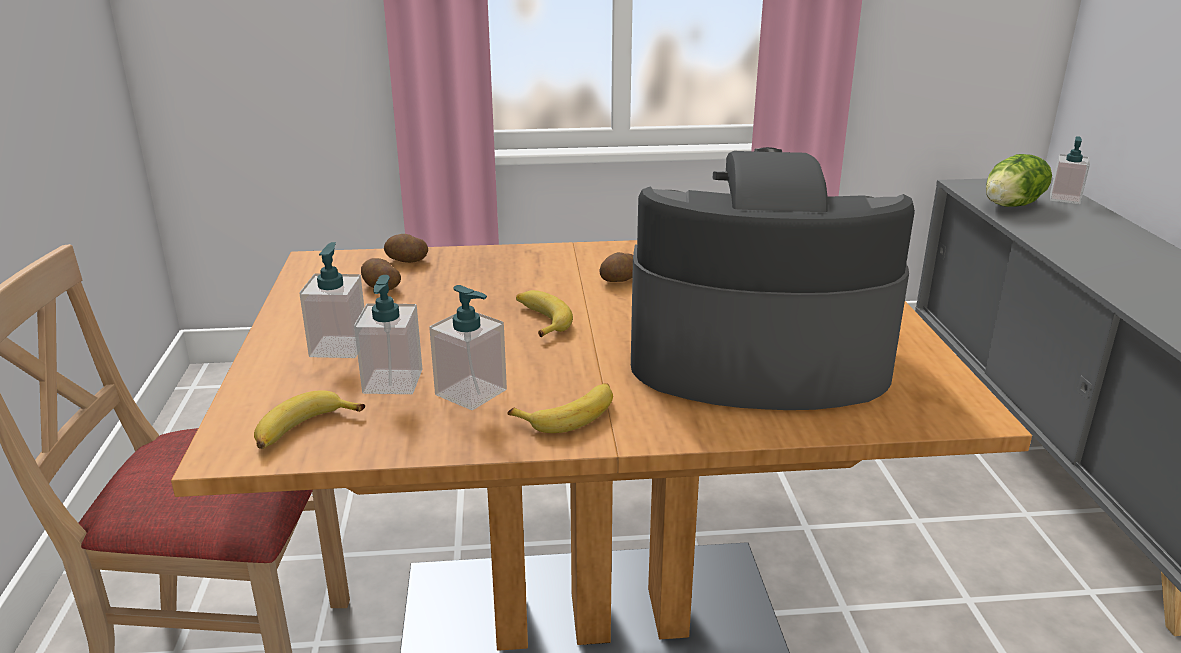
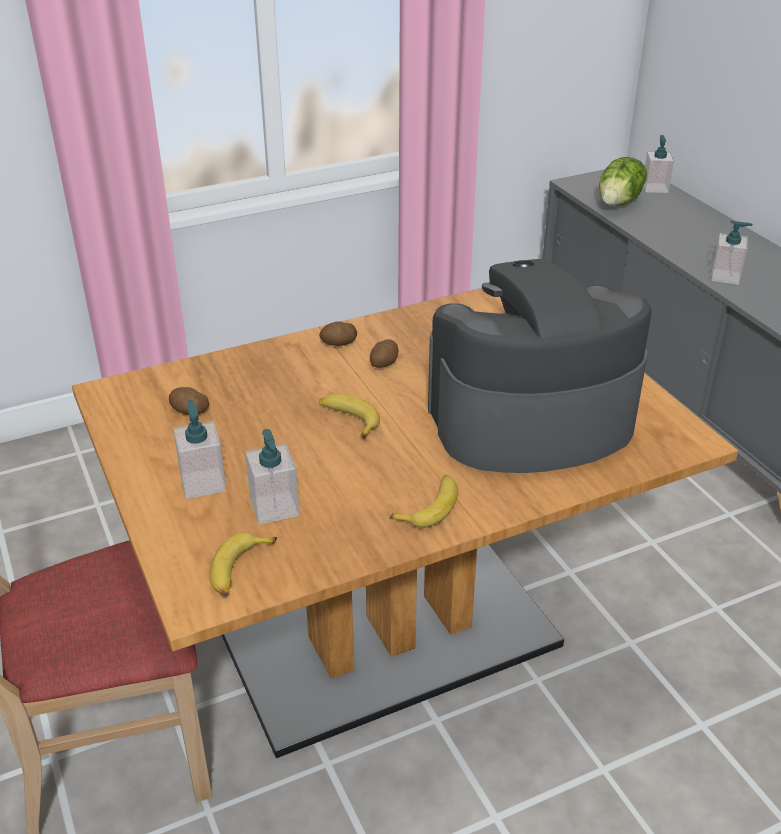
camera: 20 degrees left, 10 degrees up
(406, 261) = (189, 376): potato -> potato (339, 343)
(471, 392) = (343, 503): soap dispenser -> soap dispenser (725, 276)

